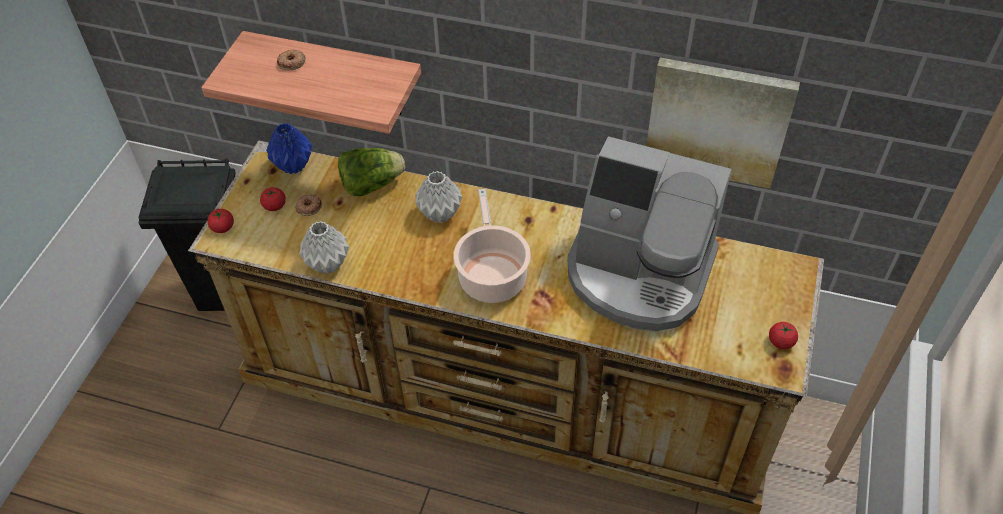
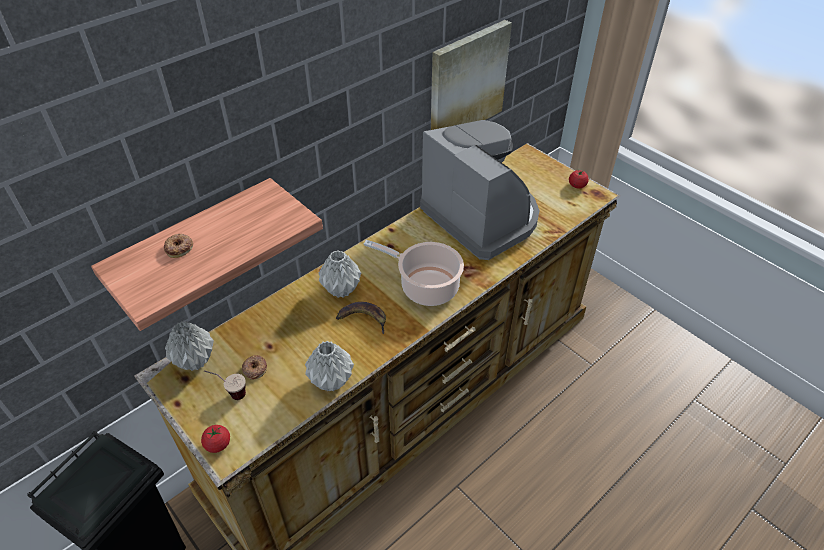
camera: 60 degrees left, 5 degrees down
(274, 206) = (230, 393): tomato -> cup
(294, 166) = (196, 361): blue vase -> grey vase
(371, 185) = (271, 317): lettuce -> none
(415, 249) = (363, 318): none -> banana
(639, 274) = (482, 216): coffee machine -> coffee machine turned 90 degrees counterclockwise

